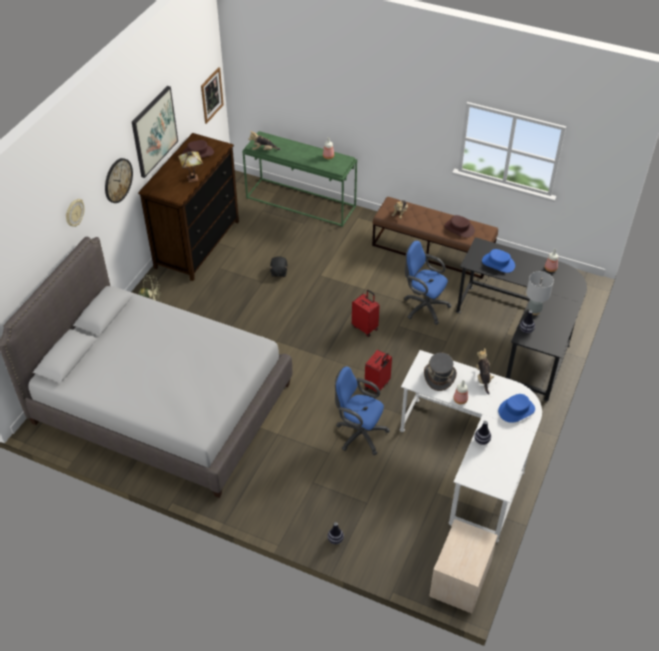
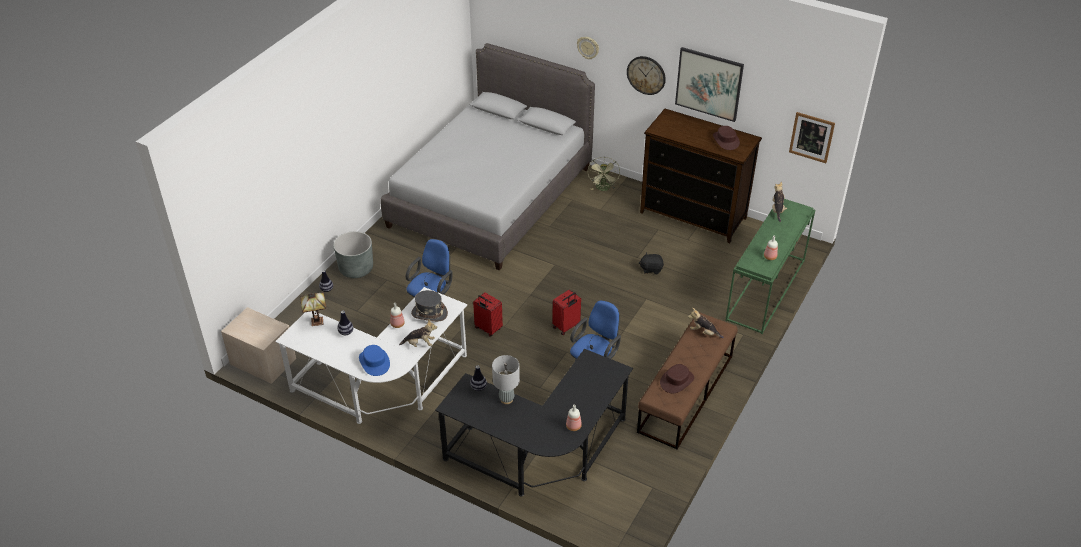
camera: 95 degrees right, 5 degrees down
(193, 179) = (684, 138): table lamp -> table lamp (316, 322)
(296, 516) = (356, 269): none -> grey planter
(498, 263) = (586, 381): blue hat -> none

